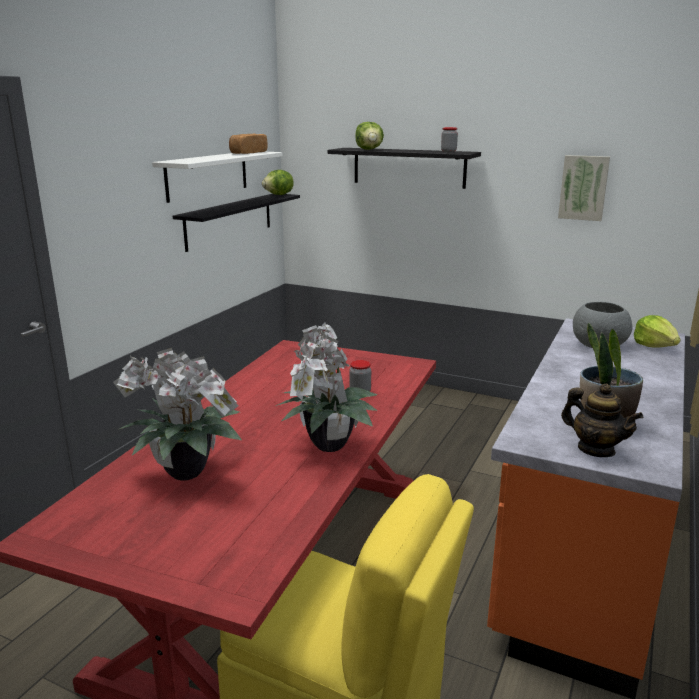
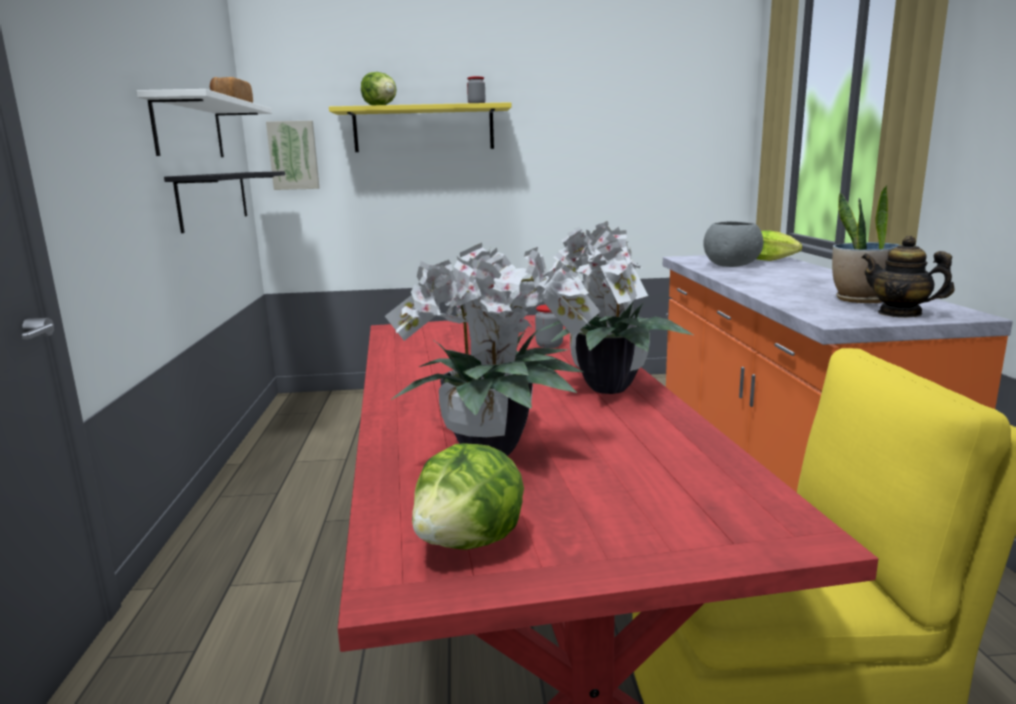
camera: 30 degrees left, 5 degrees down
(279, 195) = (259, 171): lettuce -> lettuce (471, 542)
(409, 167) = (423, 129): black shelf -> yellow shelf
(583, 187) = (617, 137): picture -> picture (293, 155)
(596, 449) = (900, 313): teapot -> teapot turned 150 degrees counterclockwise

